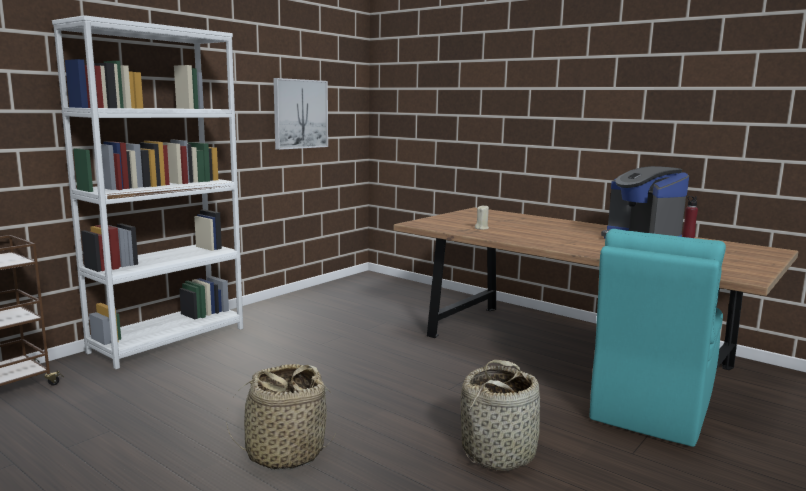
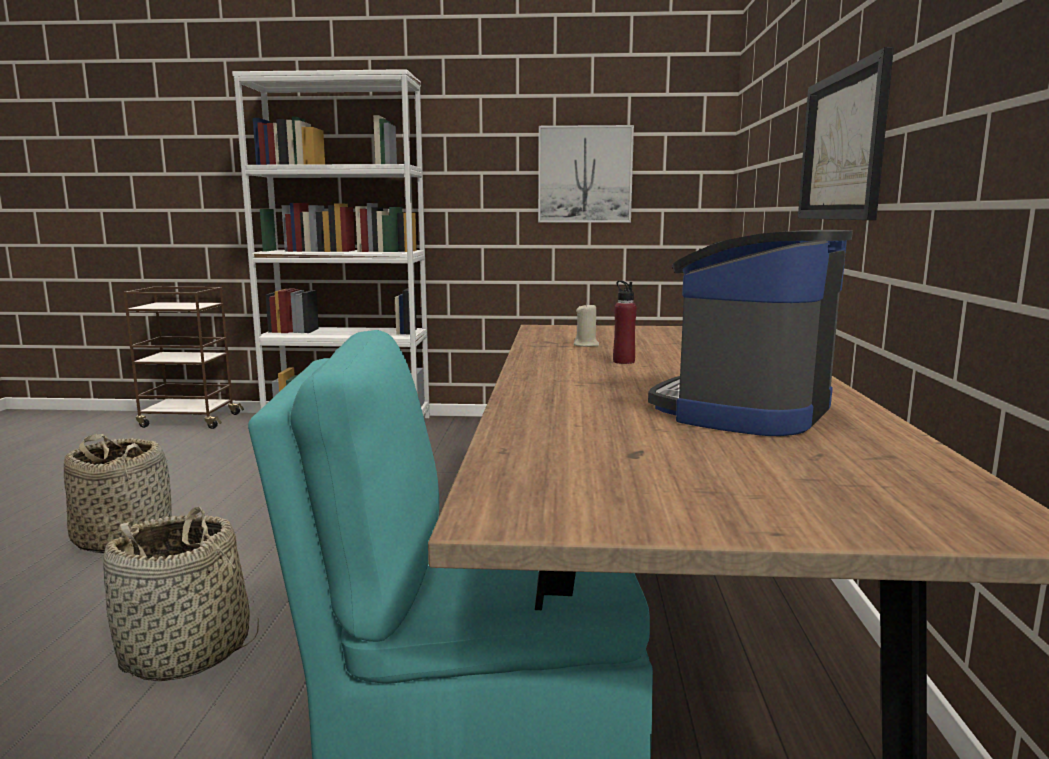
camera: 55 degrees right, 0 degrees up
(551, 119) = (842, 146): none -> picture
(688, 237) = (901, 435): red bottle -> red bottle (623, 361)

